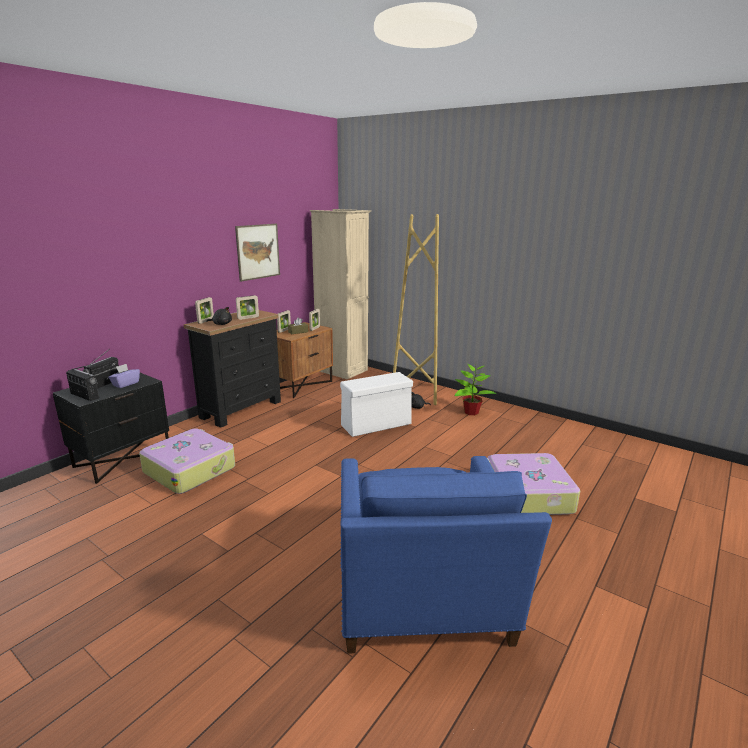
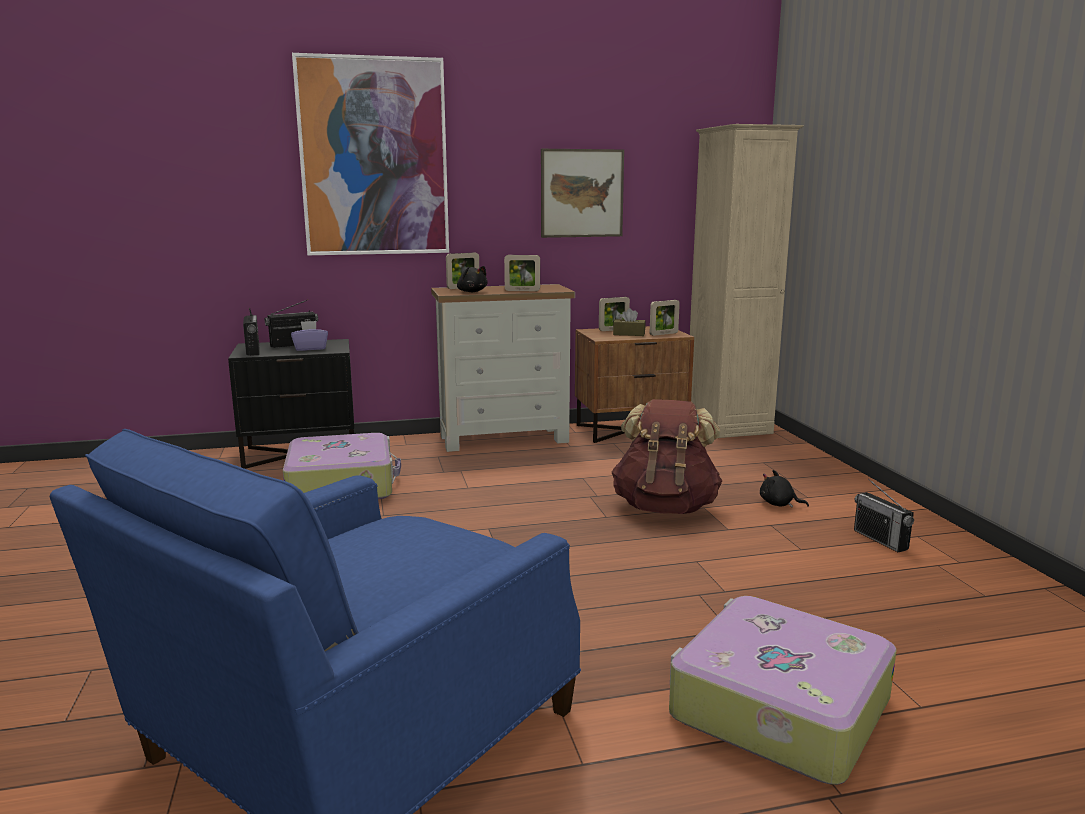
camera: 40 degrees right, 5 degrees down
(136, 240) = (374, 157): none -> picture
(242, 409) = (504, 439): black dresser -> white dresser
(377, 424) = (665, 507): white storage box -> brown backpack
(421, 394) = (819, 488): yellow clothes rack -> none
(470, 412) = (880, 540): potted plant -> radio

